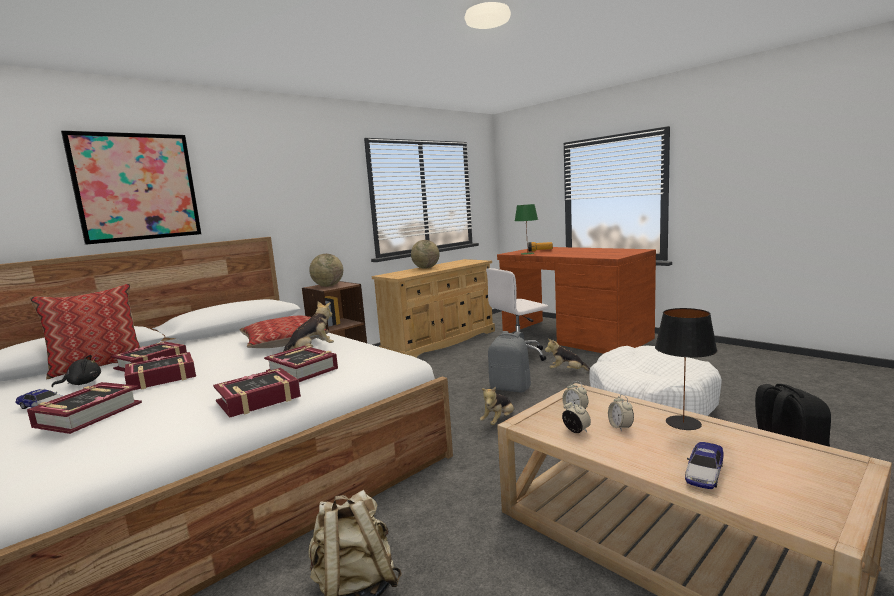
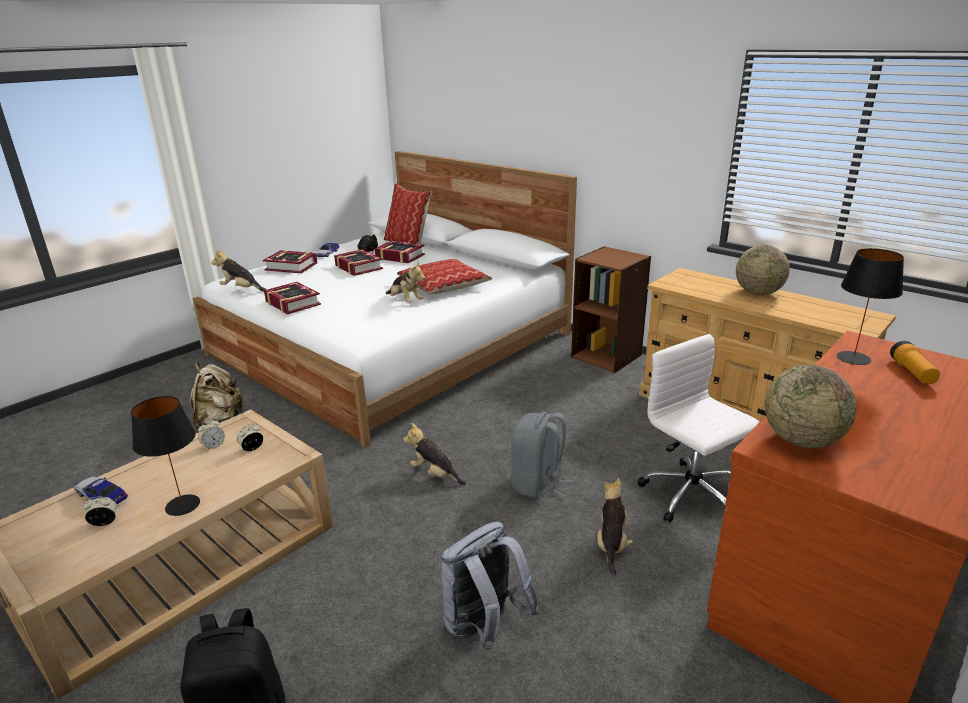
camera: 85 degrees right, 15 degrees up
(136, 187) = (489, 105): picture -> none
(136, 446) = (241, 289): none -> plush toy
(302, 370) = (348, 305): book -> none
(328, 286) = (609, 256): globe -> globe (801, 440)
(527, 253) = (854, 358): green table lamp -> black table lamp
(620, 427) = (204, 469): alarm clock -> alarm clock (105, 522)
(651, 399) = (484, 628): white dog bed -> grey backpack

